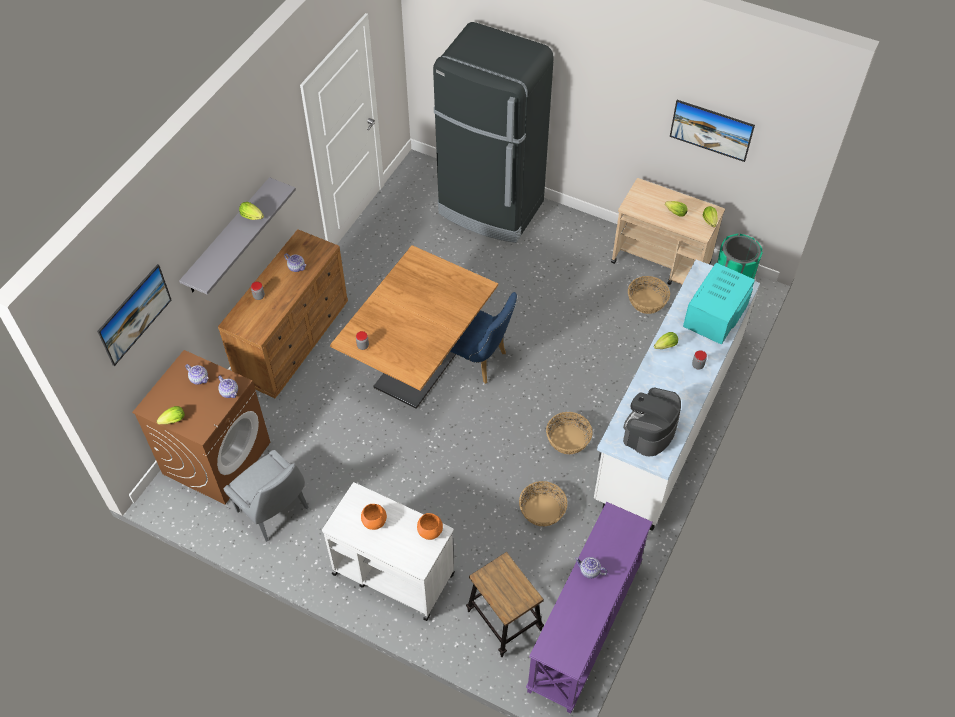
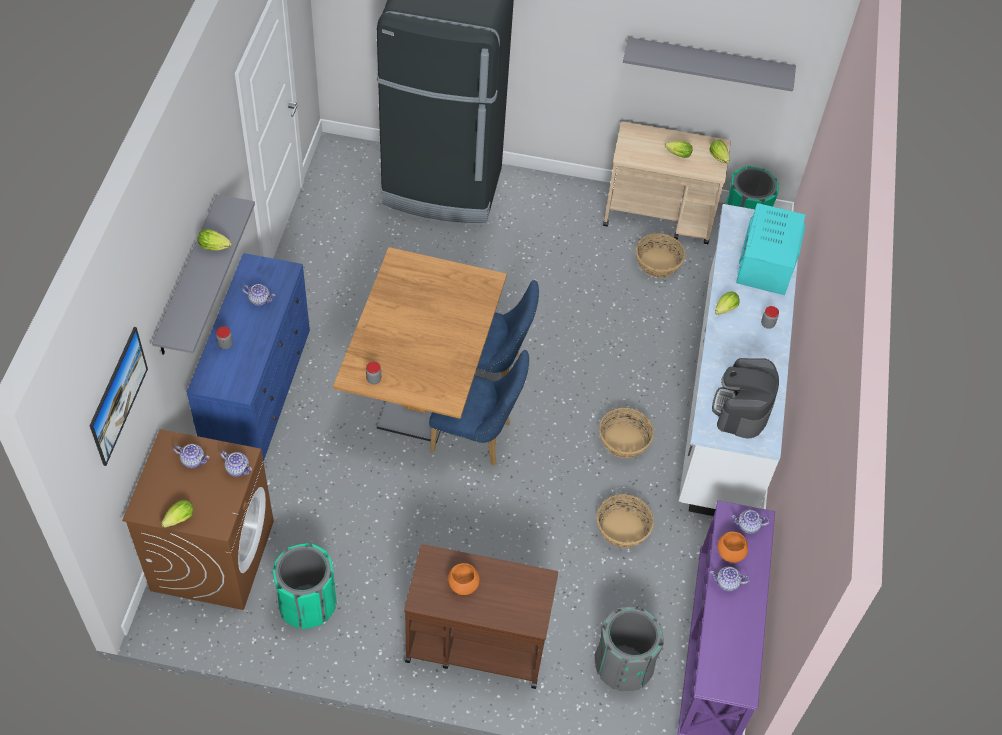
camera: 20 degrees left, 0 degrees up
(274, 511) = (308, 604): grey chair -> green trash can
(293, 341) = (258, 392): brown dresser -> blue dresser
(392, 573) = (476, 643): white cart -> brown cart
(430, 531) = (532, 580): orange bowl -> orange bowl (730, 553)
(449, 412) = (477, 438): none -> blue chair
(504, 620) = (623, 665): stool -> grey trash can
(624, 529) = (747, 526): none -> teapot
(709, 139) = (708, 63): picture -> grey shelf

